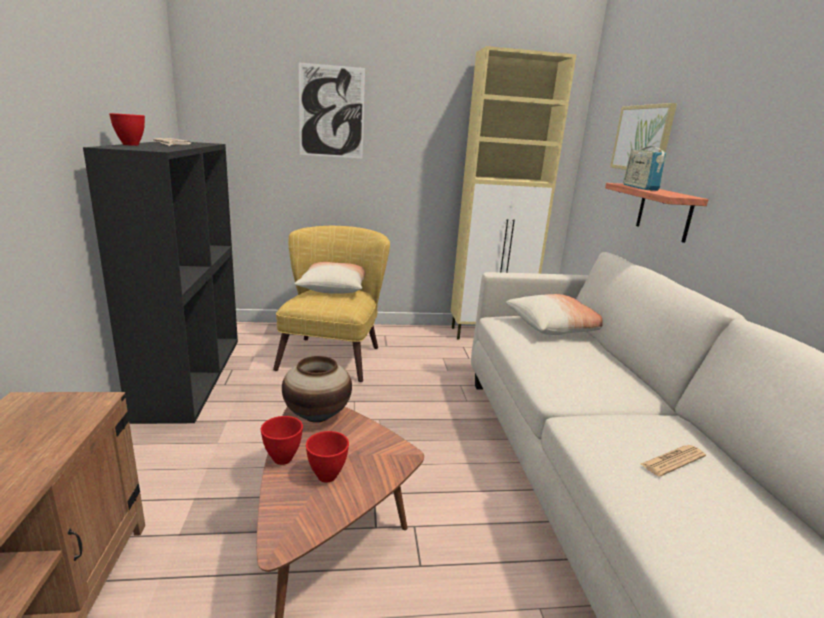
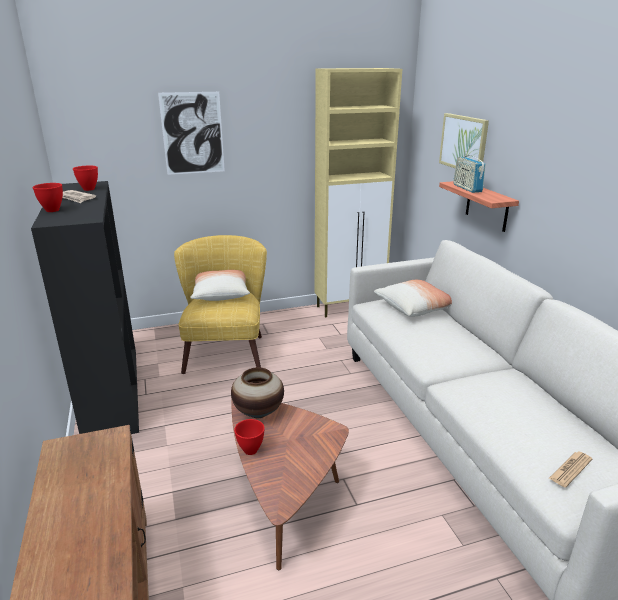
camera: 10 degrees left, 5 degrees up
(328, 476) = (289, 456): red bowl -> red bowl (89, 189)
(673, 461) = (516, 404): newspaper -> newspaper (570, 469)

